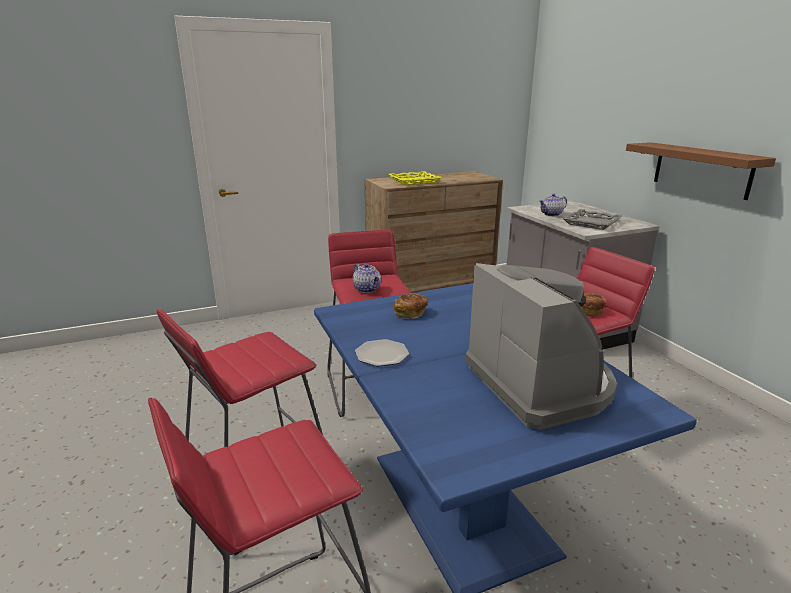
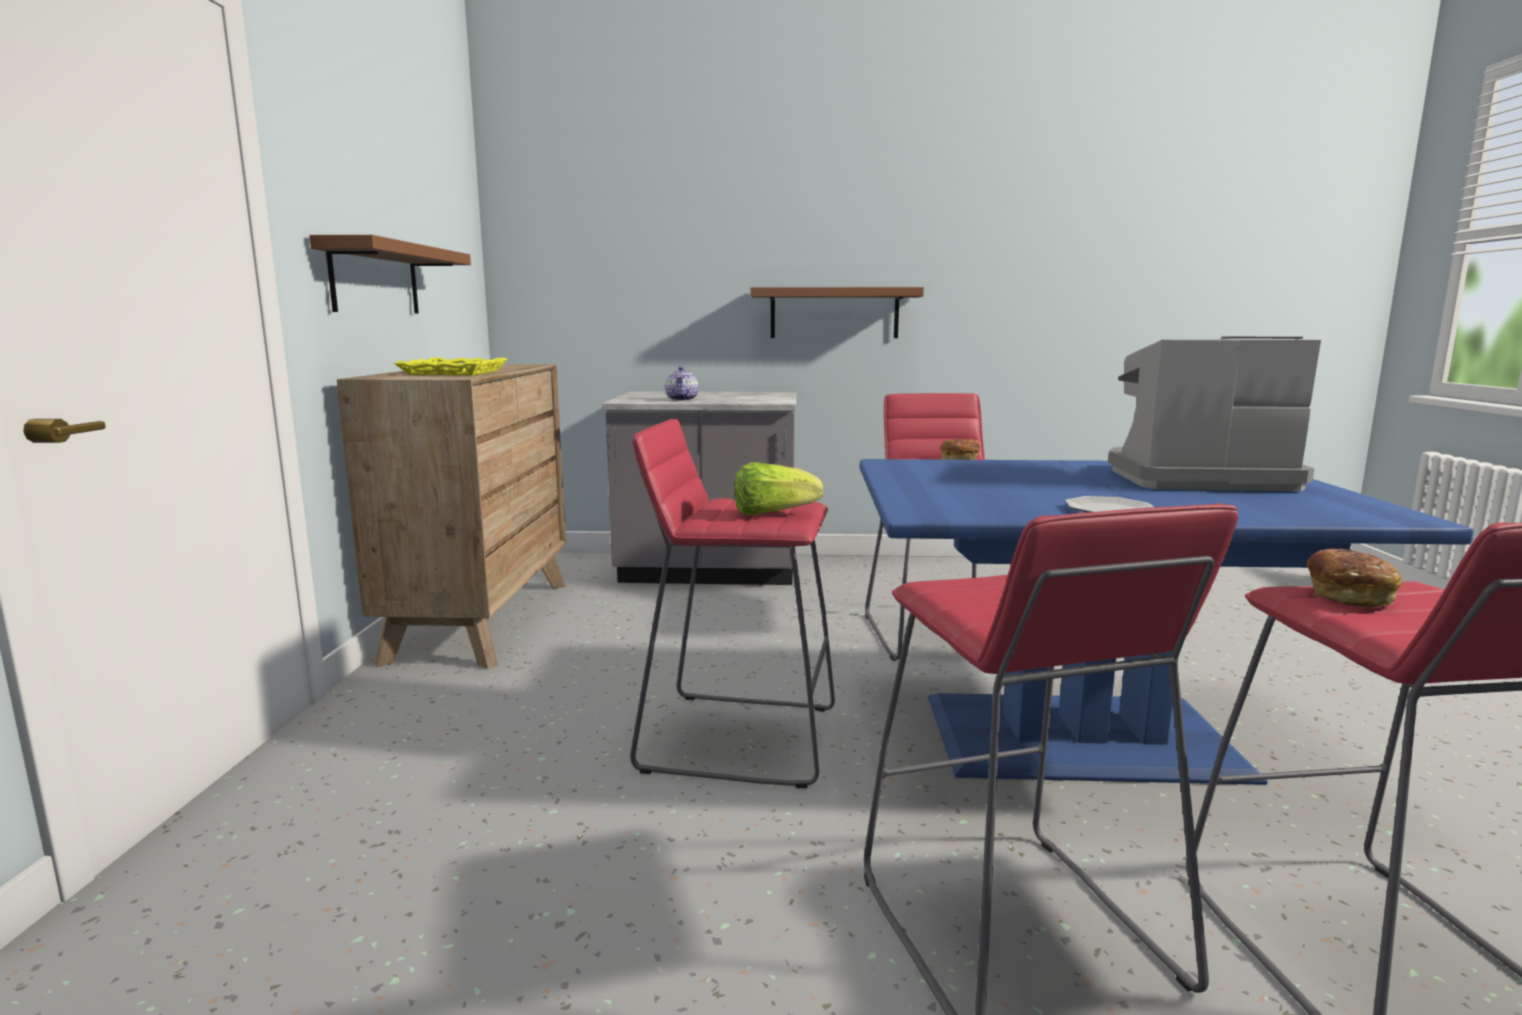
camera: 65 degrees left, 10 degrees down
(367, 289) = (772, 513): teapot -> lettuce
(409, 132) = (375, 279): none -> brown shelf
(410, 313) = (960, 488): bread -> bread (1348, 596)
(591, 223) = (749, 398): grey tray -> none

